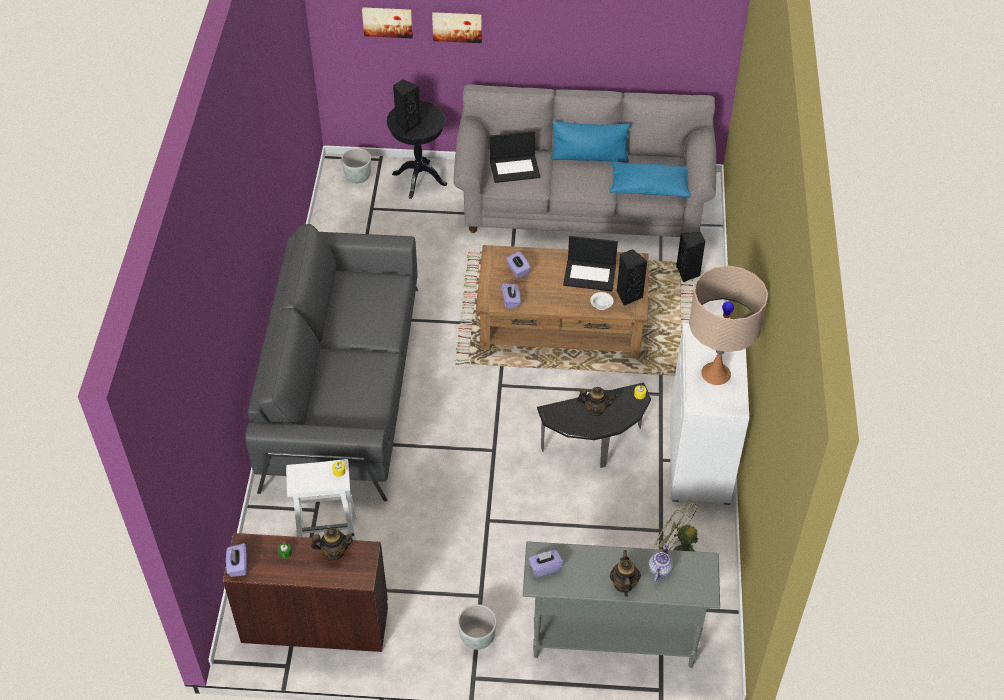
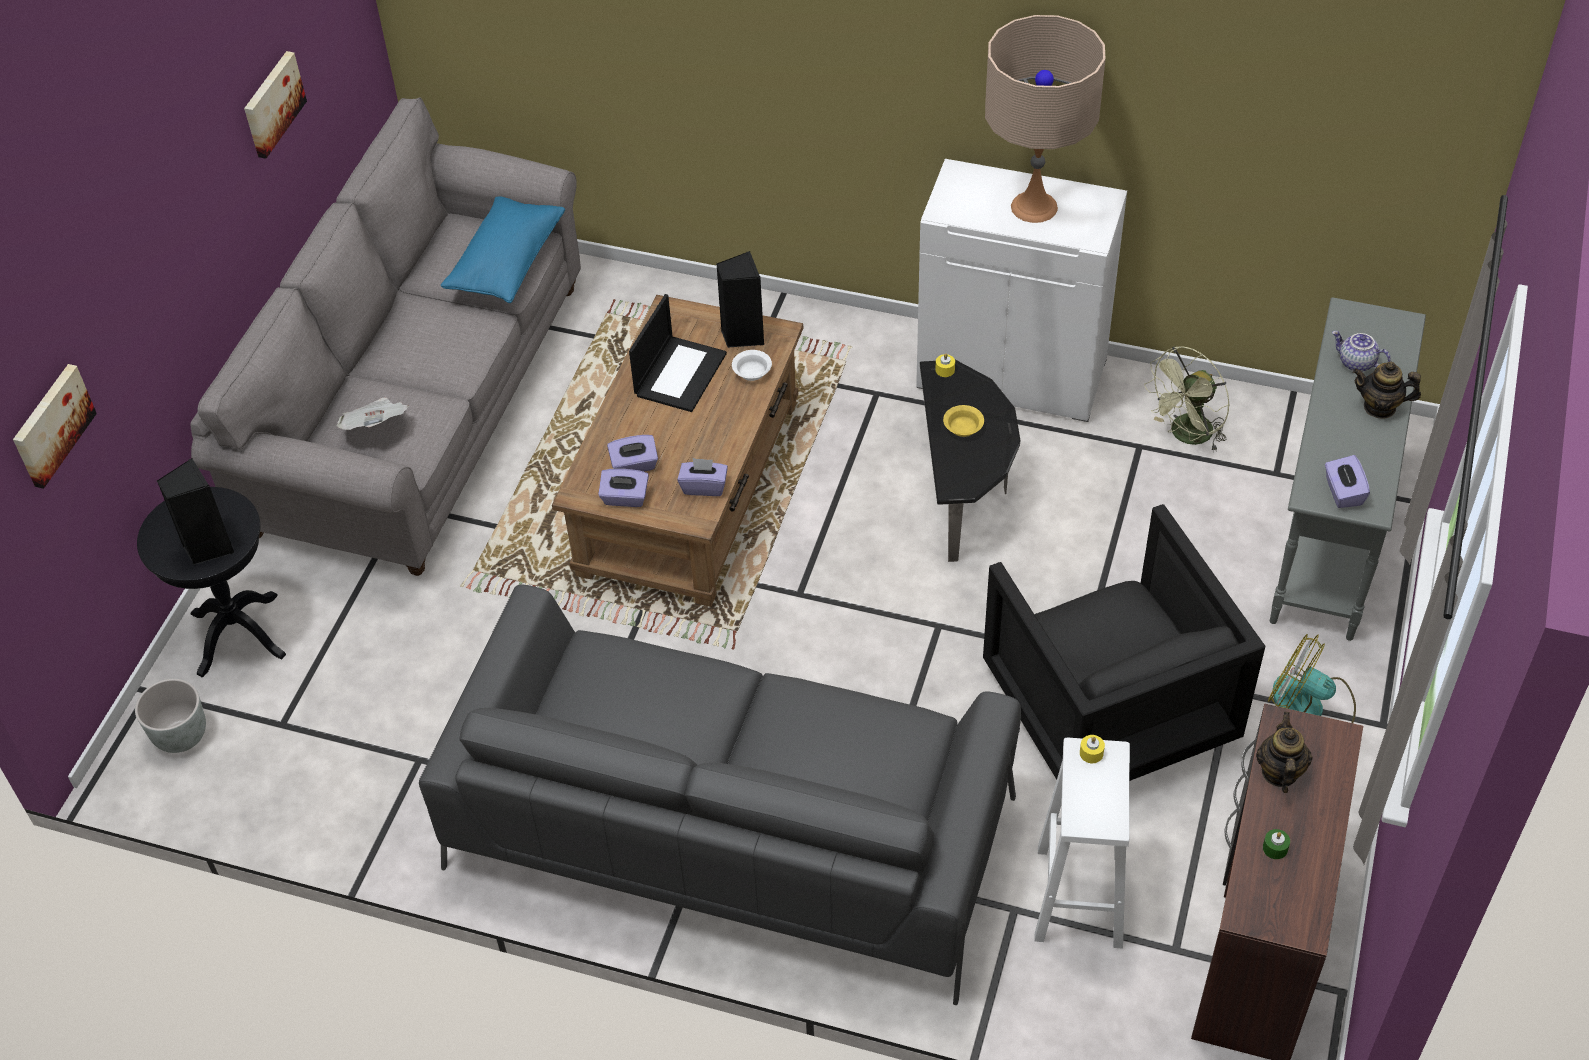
camera: 75 degrees left, 0 degrees up
(238, 566) = (1296, 926): purple tissue box -> purple tissue box (625, 498)
(454, 536) = (1107, 708): none -> black armchair
(457, 26) = (127, 324): picture -> picture (272, 103)
(477, 638) = (1309, 708): grey planter -> fan
(515, 168) = (376, 427): laptop -> newspaper
(589, 157) = (392, 325): blue pillow -> none
(595, 409) = (962, 428): teapot -> yellow bowl
(688, 273) = (635, 308): black speaker -> none

